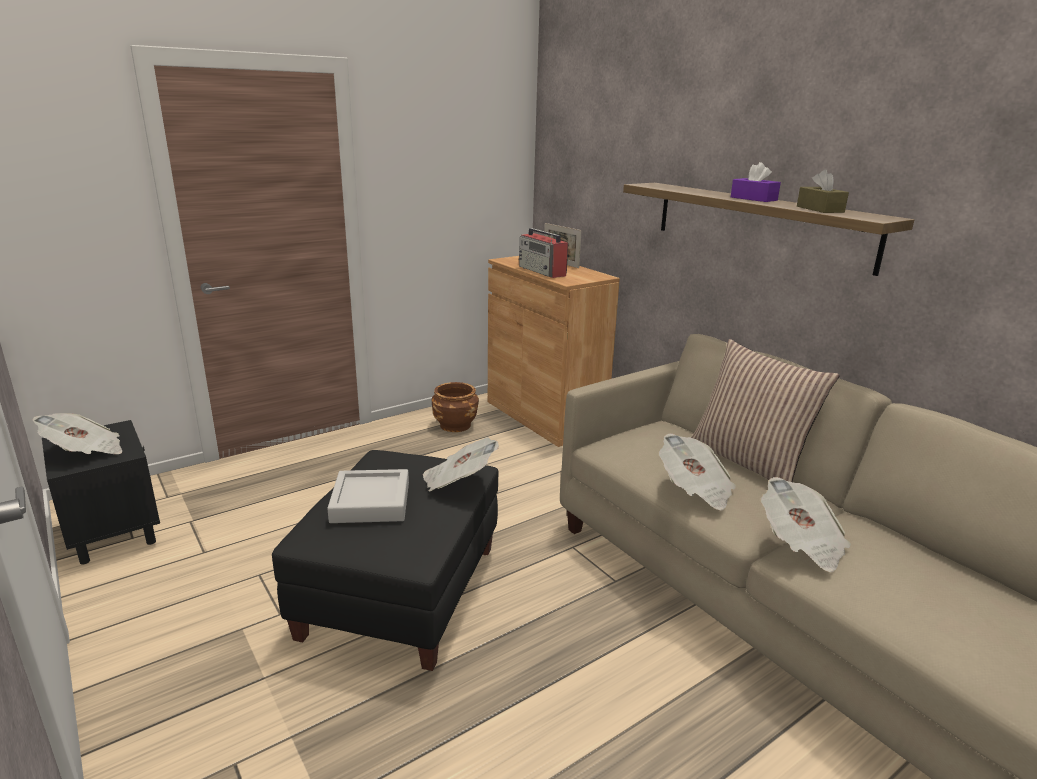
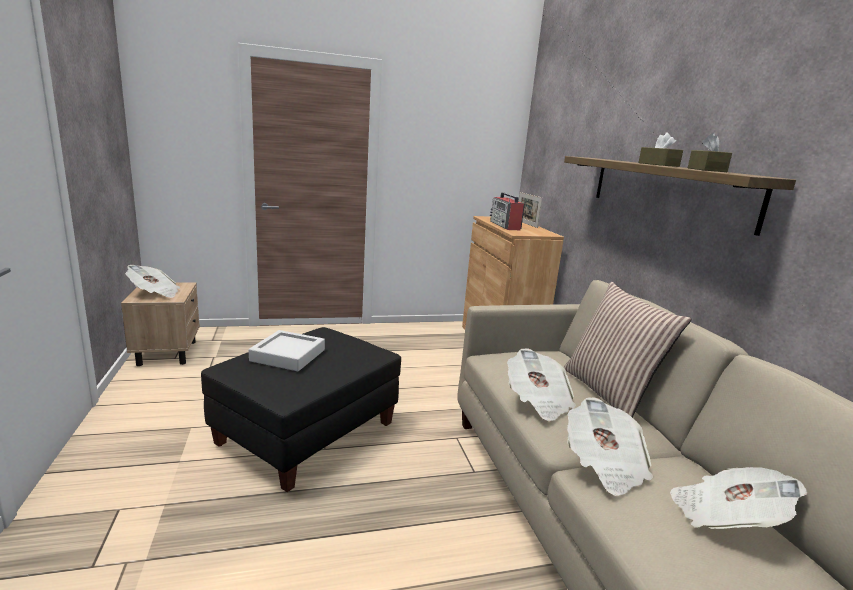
camera: 20 degrees right, 5 degrees down
(114, 532) = (168, 352): black nightstand -> beige nightstand
(455, 425) = (427, 337): brown planter -> none
(458, 481) = (360, 356): newspaper -> newspaper (724, 518)
(753, 199) = (658, 164): purple tissue box -> brown tissue box

